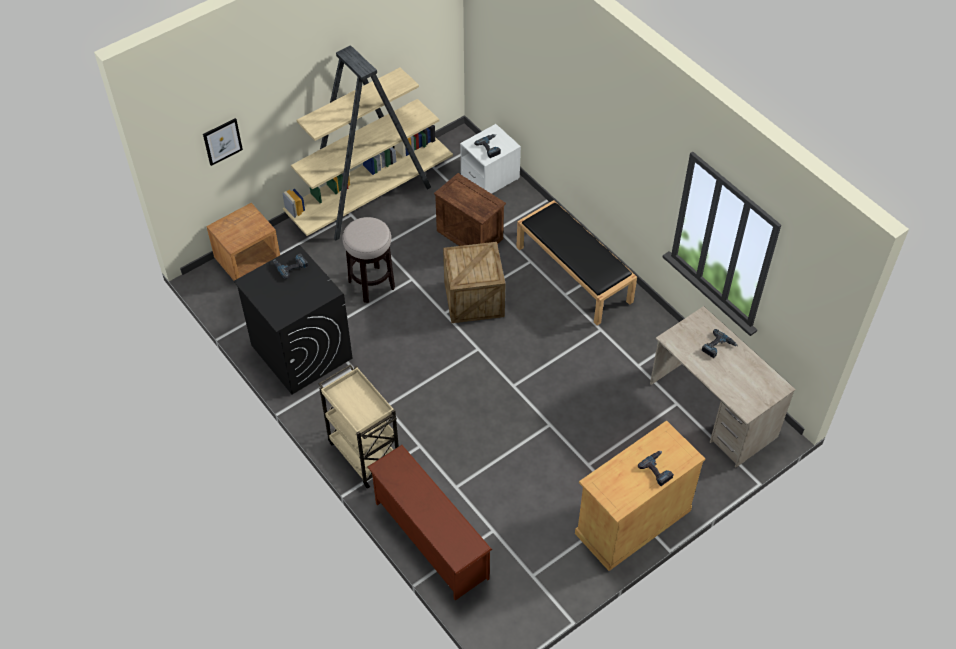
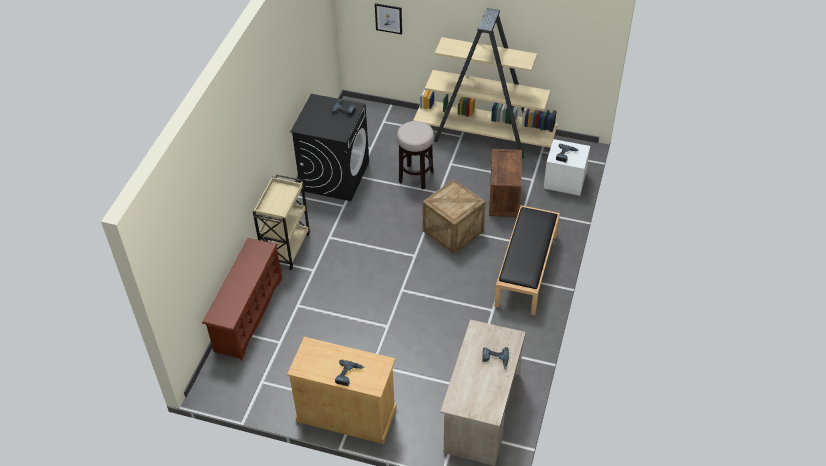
camera: 55 degrees right, 5 degrees down
(248, 261) = (379, 115): brown nightstand -> none

